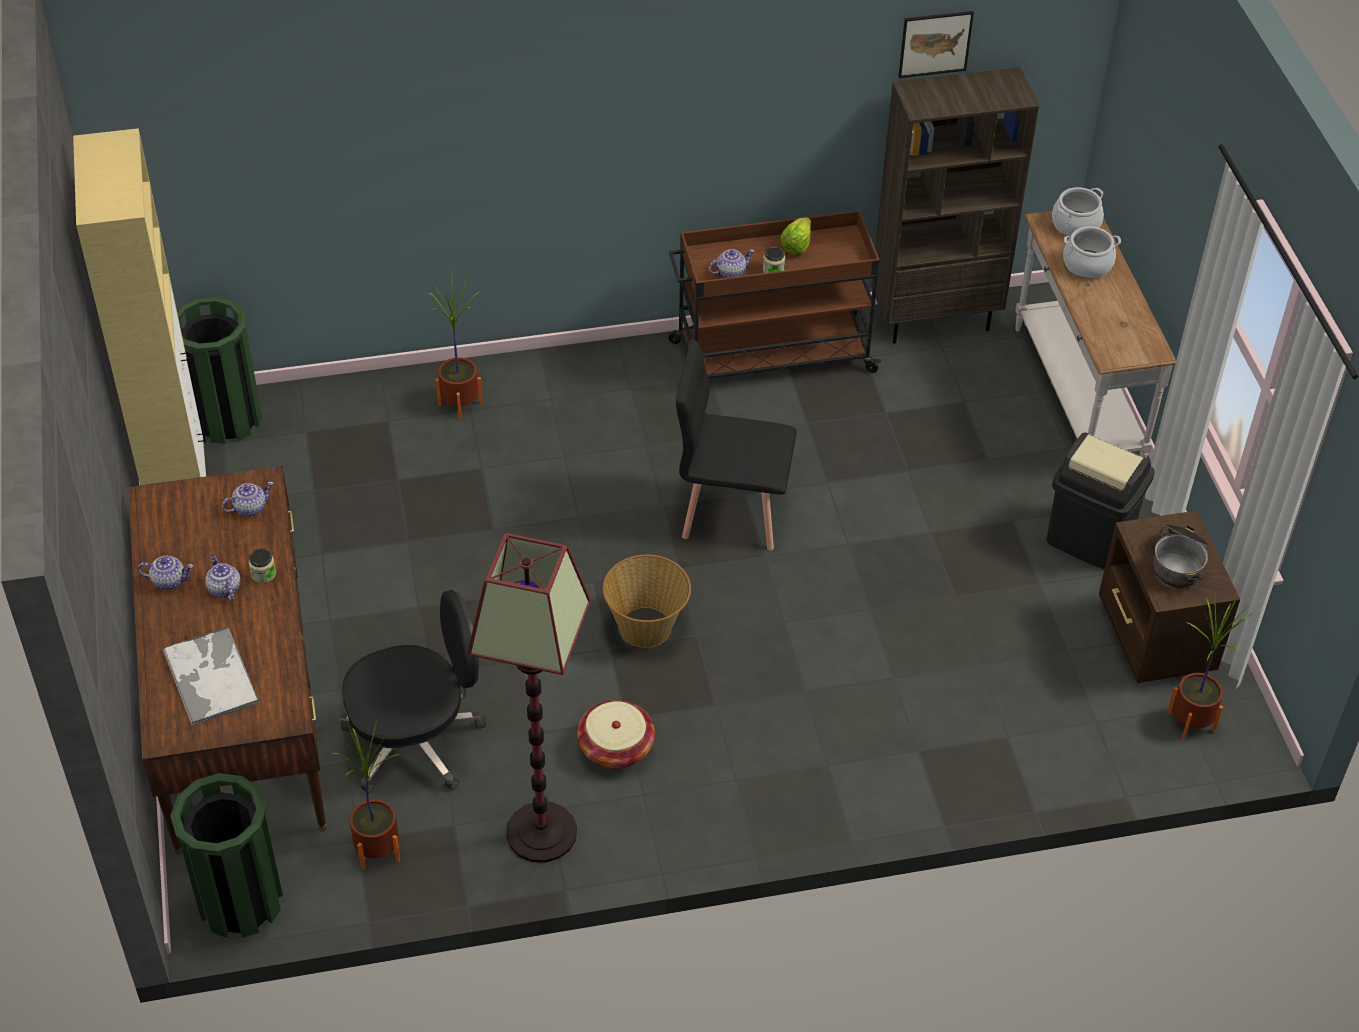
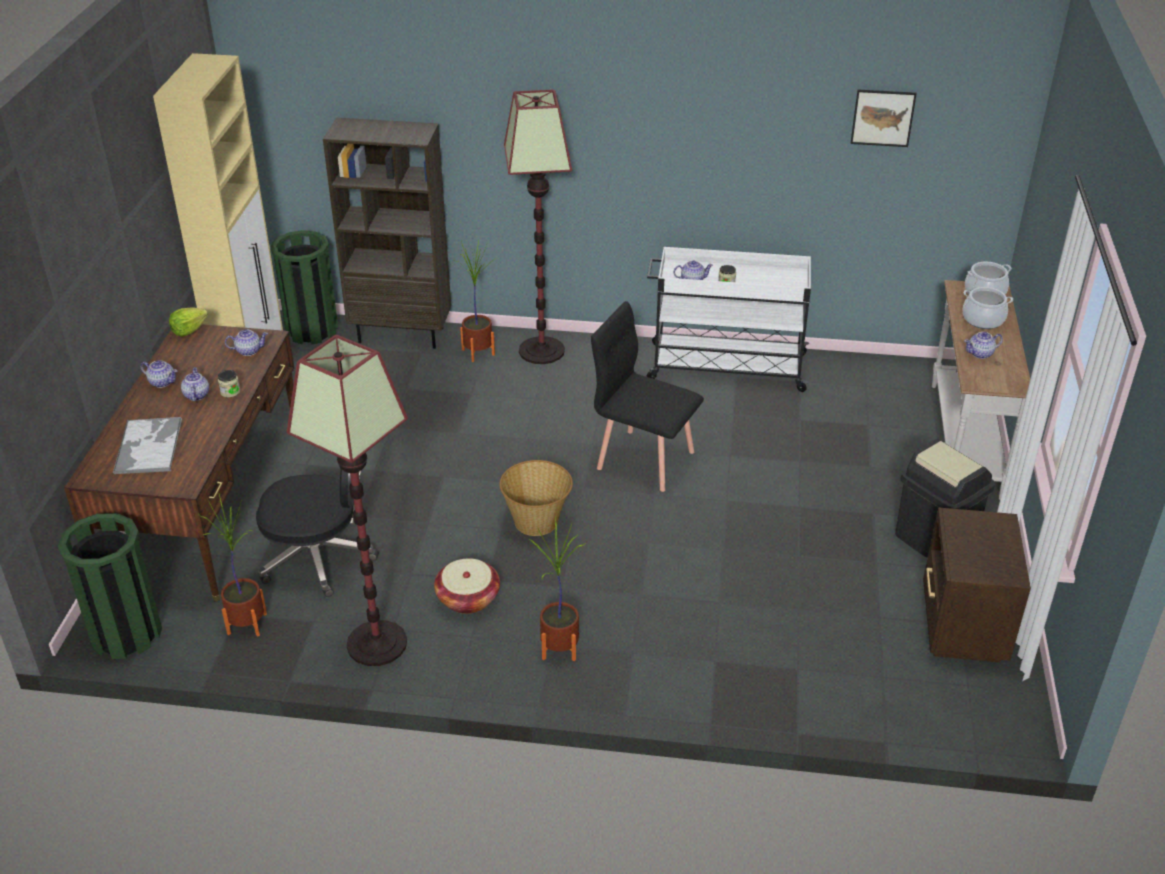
camera: 20 degrees right, 10 degrees down
(538, 383) = (542, 350): none -> floor lamp
(769, 357) = (725, 367): brown cart -> white cart
(796, 245) = (752, 273): lettuce -> lettuce (189, 330)
(935, 320) = (868, 368): brown bookcase -> brown bookcase (402, 334)
(1102, 315) = (980, 354): none -> teapot
(1179, 563) = (983, 548): cooking pot -> none
(1191, 722) = (971, 698): potted plant -> potted plant (559, 648)

